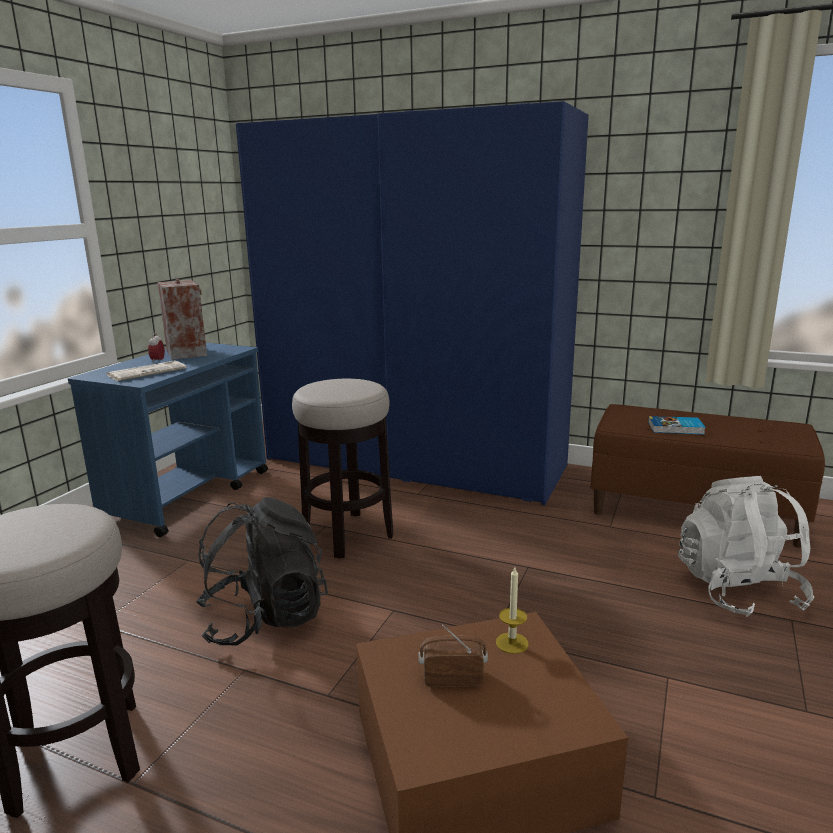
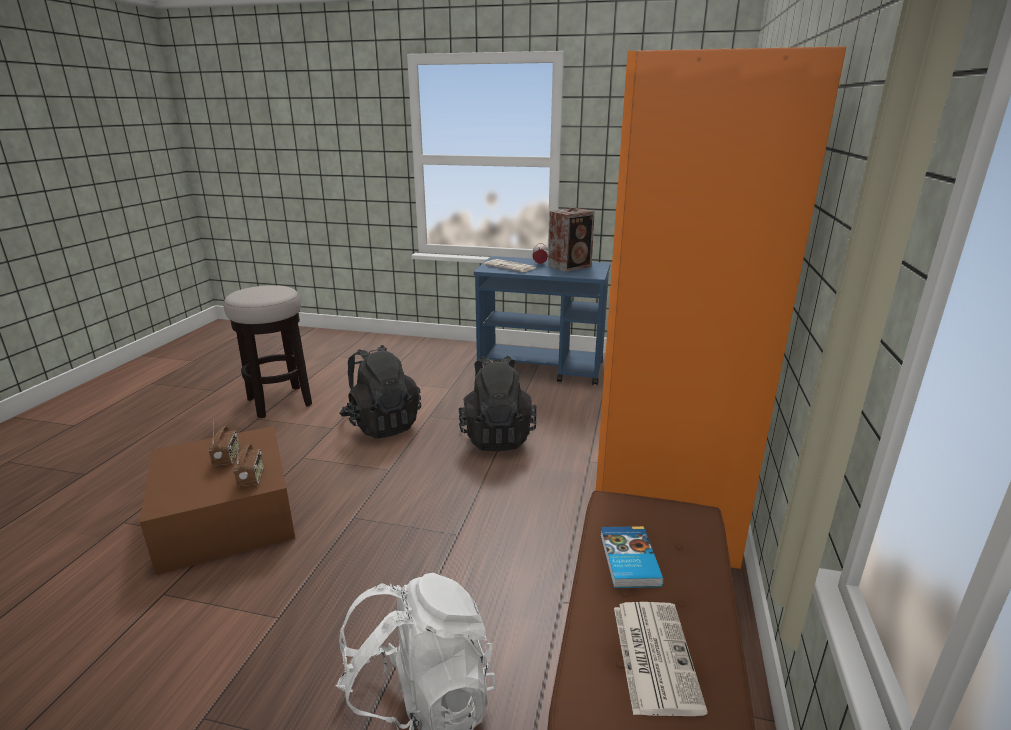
camera: 80 degrees right, 5 degrees up
(347, 535) = (497, 437): stool -> black backpack
(414, 462) = (665, 451): blue wardrobe -> orange wardrobe
(512, 643) = (251, 478): candle -> radio
(753, 431) = (654, 655): none -> newspaper

